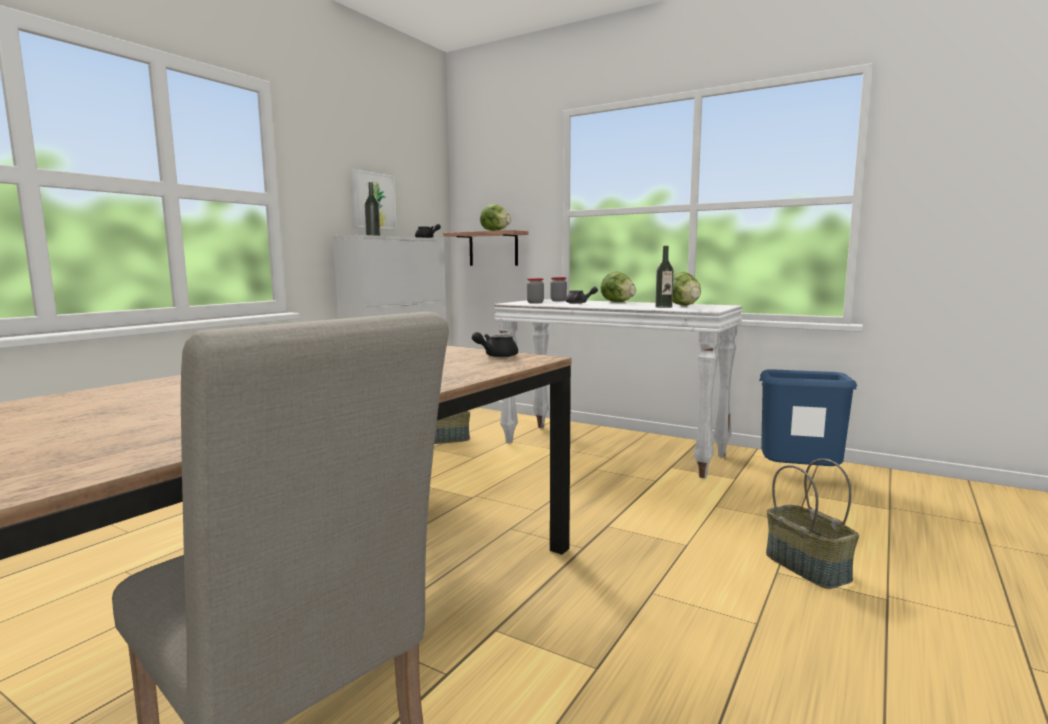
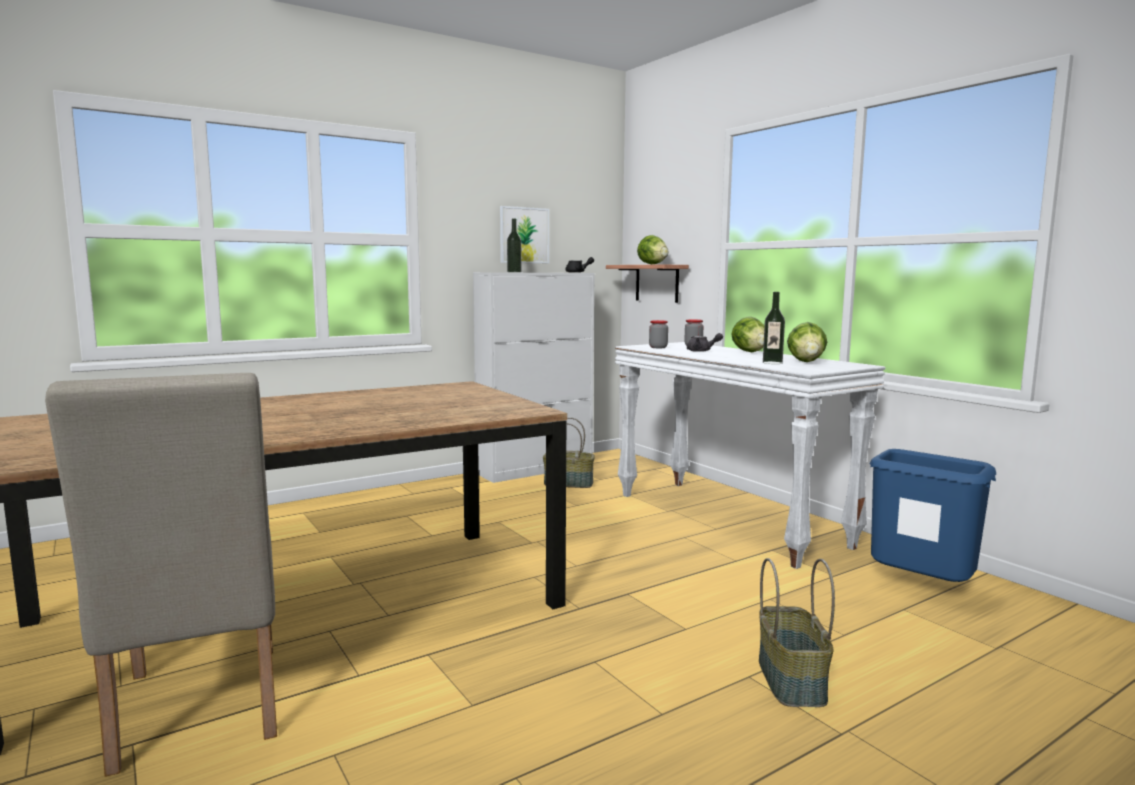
camera: 25 degrees right, 0 degrees up
(496, 356) = (505, 404): black teapot -> none

